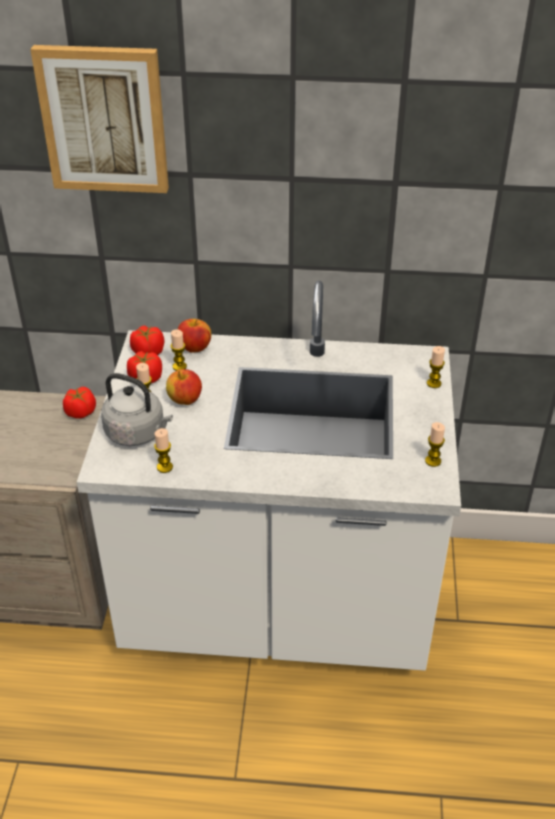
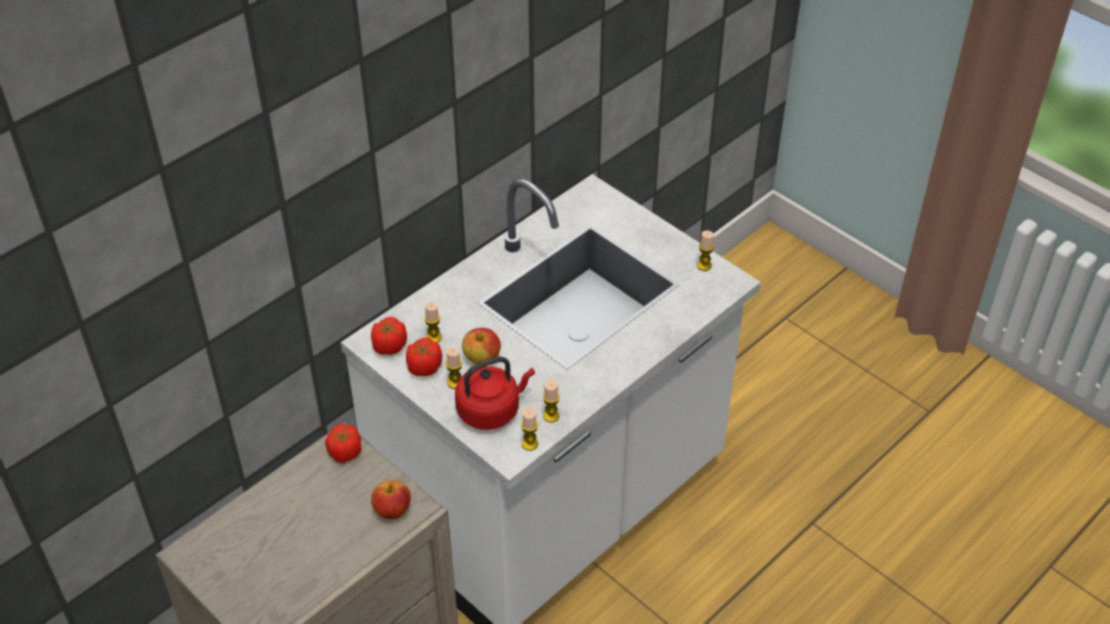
camera: 50 degrees left, 5 degrees up
(104, 119) = (300, 145): picture -> none
(138, 433) = (491, 410): grey kettle -> red kettle
(194, 348) = (419, 314): apple -> apple (392, 510)
(434, 383) = (624, 209): candle -> candle (530, 444)

